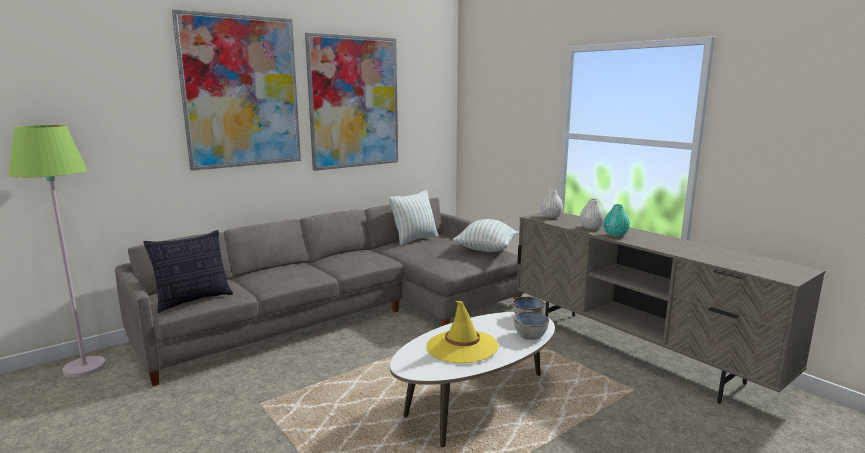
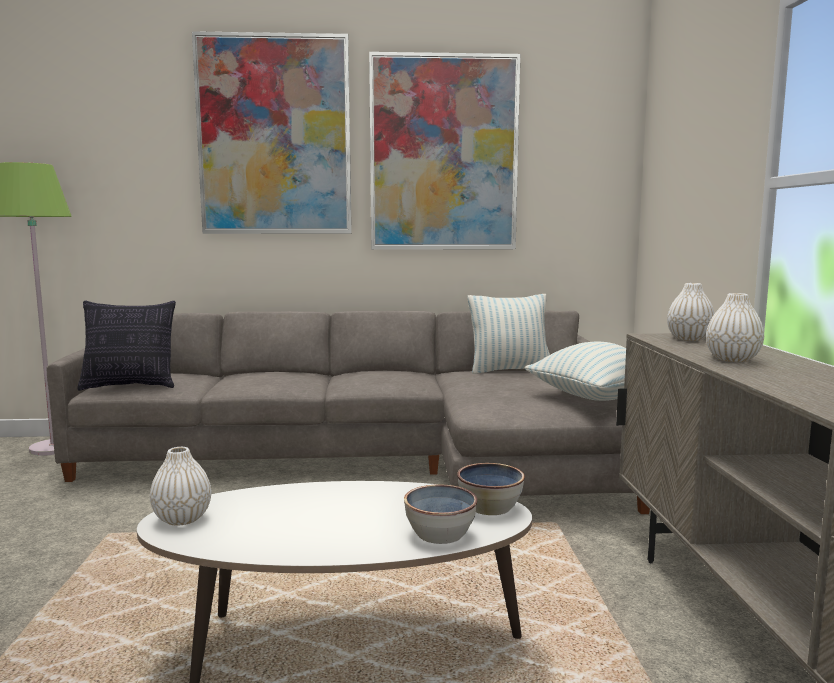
camera: 35 degrees right, 5 degrees down
(413, 365) = (182, 519): none -> white vase
(462, 347) = (297, 516): yellow hat -> none
(615, 235) = (762, 374): turquoise vase -> none

